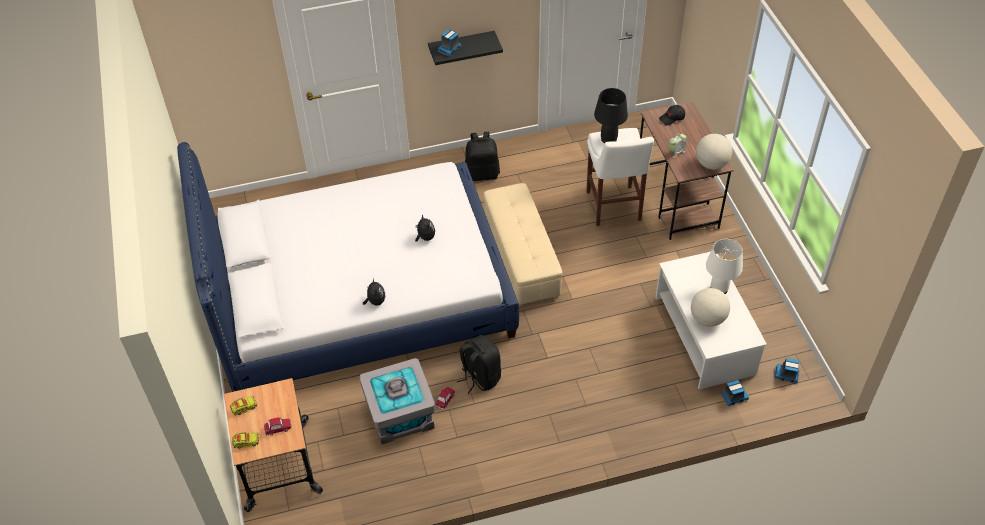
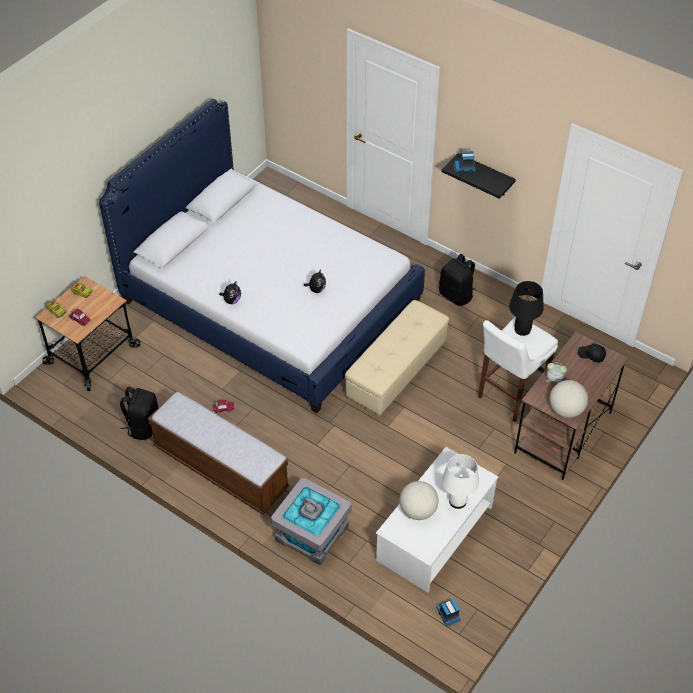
camera: 50 degrees right, 0 degrees up
(400, 414) = (188, 392): grey storage box -> grey storage box (311, 534)
(480, 377) = (261, 416): black backpack -> black backpack (143, 426)
(509, 440) = (220, 468): none -> bench
(734, 397) = (390, 589): toy truck -> none

